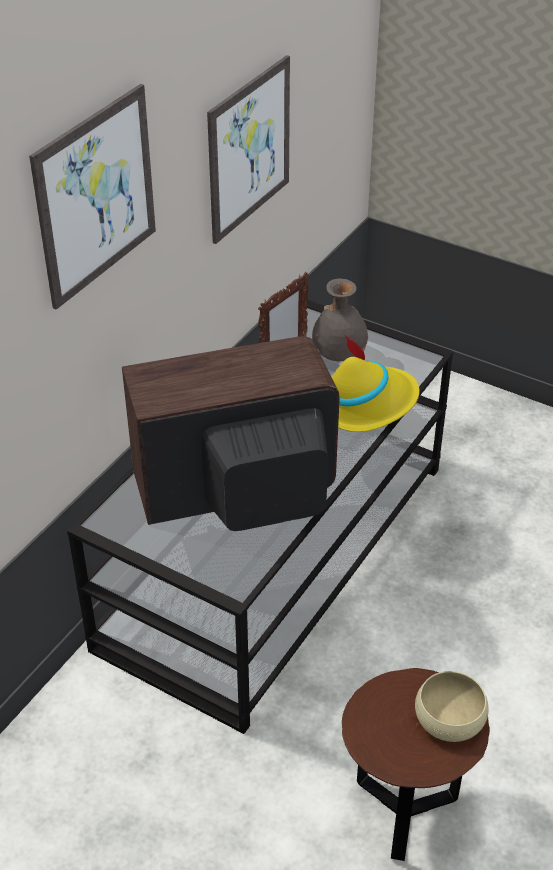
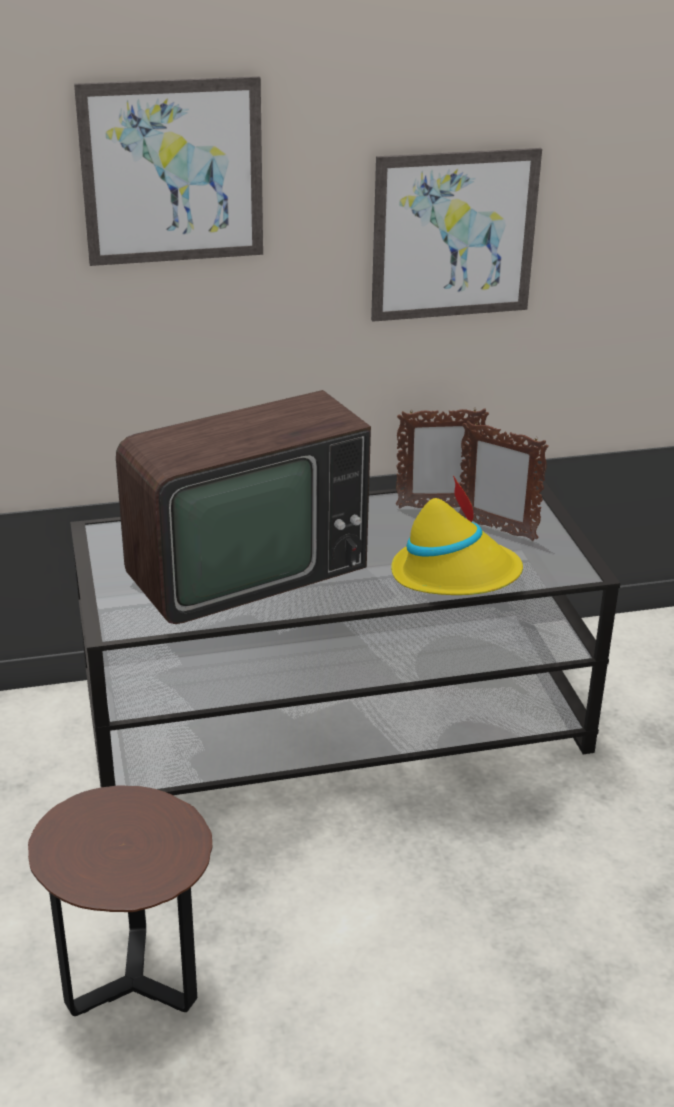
camera: 45 degrees right, 10 degrees down
(238, 487) = (238, 568): television -> television turned 120 degrees clockwise
(339, 355) = (496, 529): grey vase -> picture frame
(449, 719) = (153, 862): beige bowl -> none

